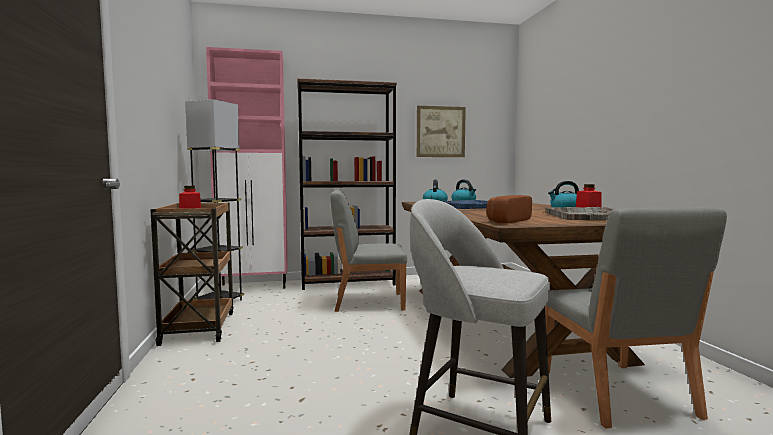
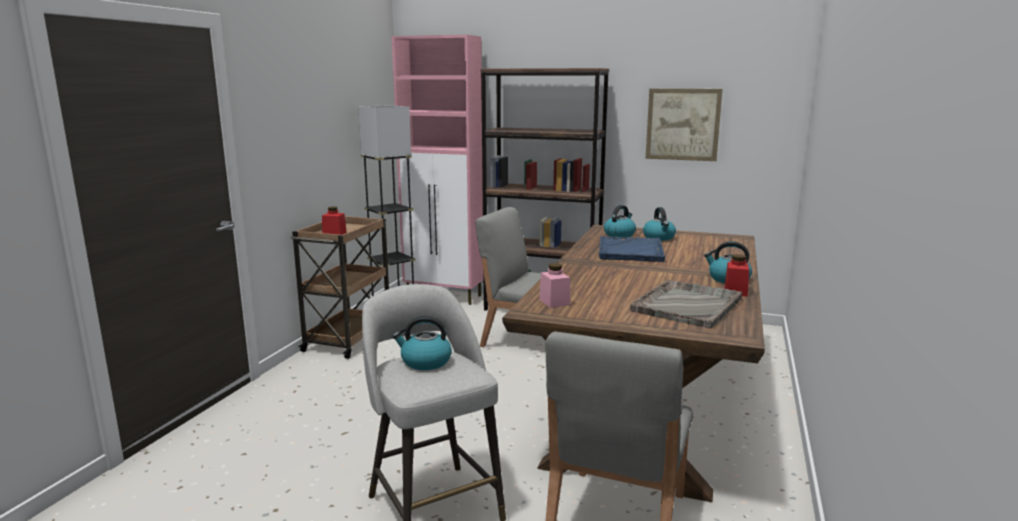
camera: 30 degrees right, 10 degrees up
(470, 270) = (425, 362): none -> kettle
(506, 221) = (554, 302): bread -> pink jar

